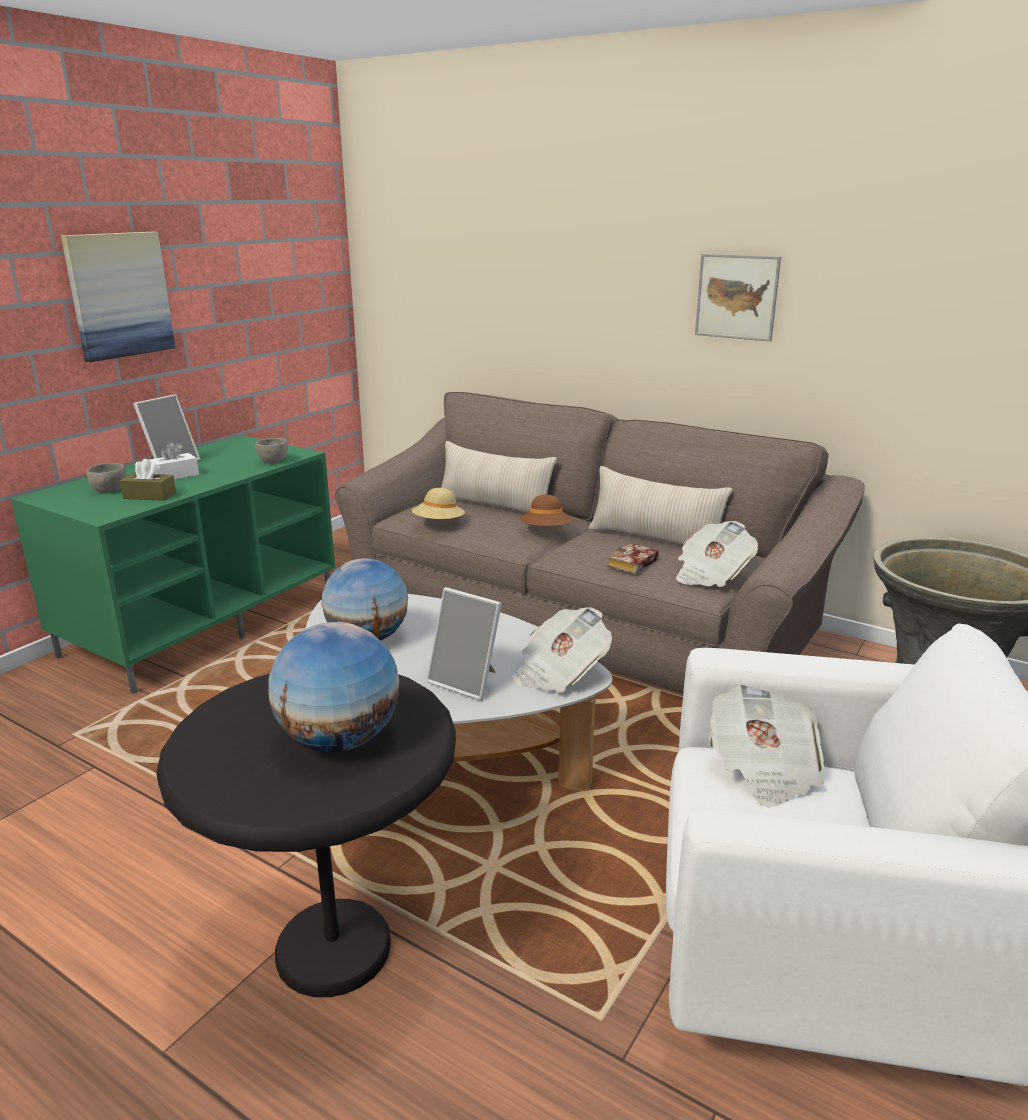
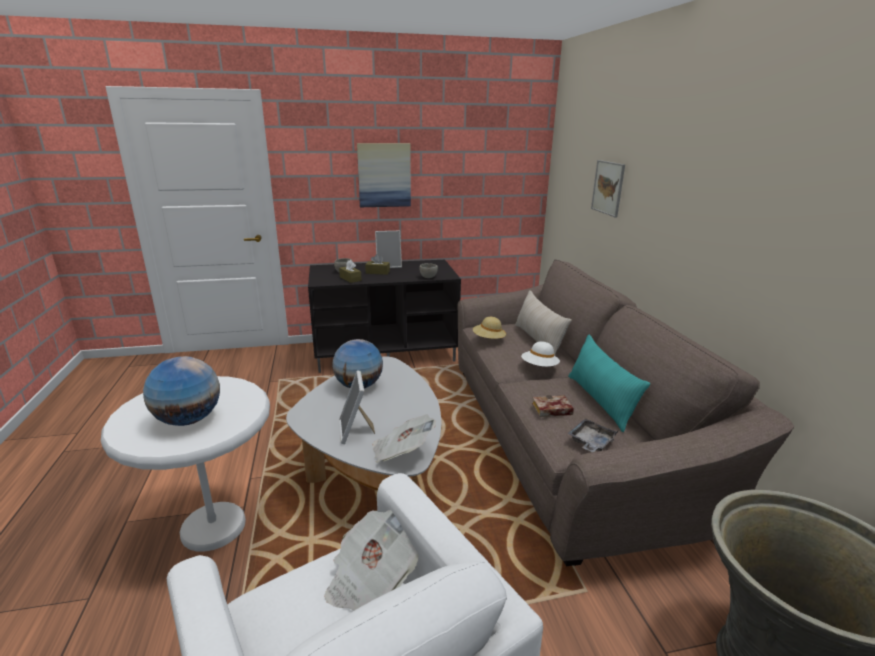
camera: 45 degrees right, 0 degrees up
(174, 476) = (377, 272): white tissue box -> brown tissue box
(204, 621) = (386, 352): green tv stand -> black tv stand
(333, 949) = (213, 527): black side table -> white side table
(546, 531) = (539, 367): brown hat -> white hat
(655, 539) = (600, 401): beige pillow -> turquoise pillow
(711, 574) = (591, 442): newspaper -> grey tray
(737, 297) = (734, 226): picture -> picture (608, 188)

